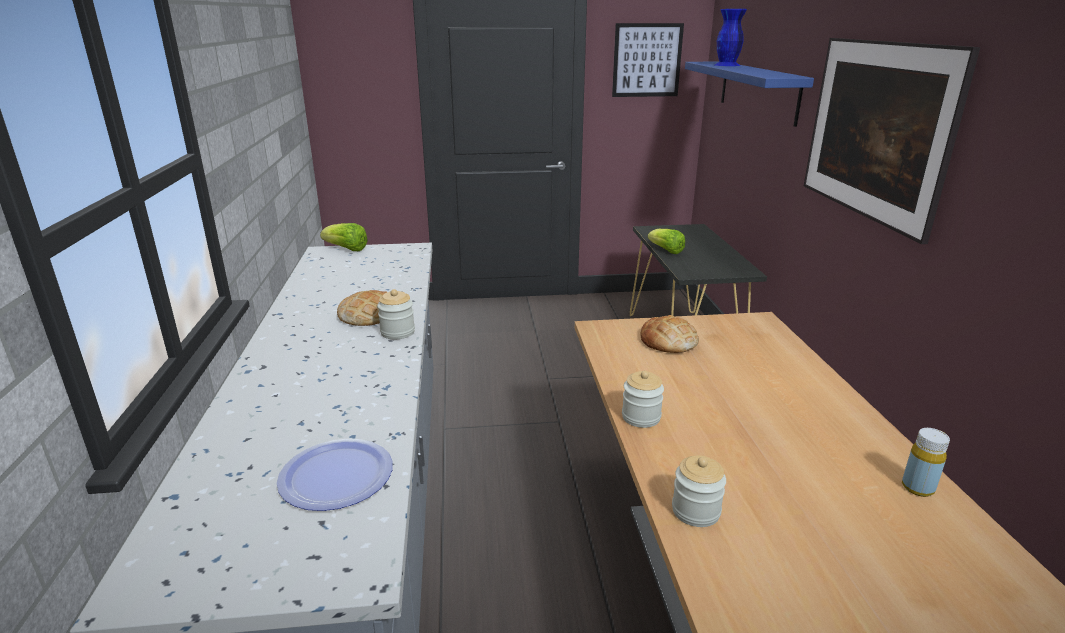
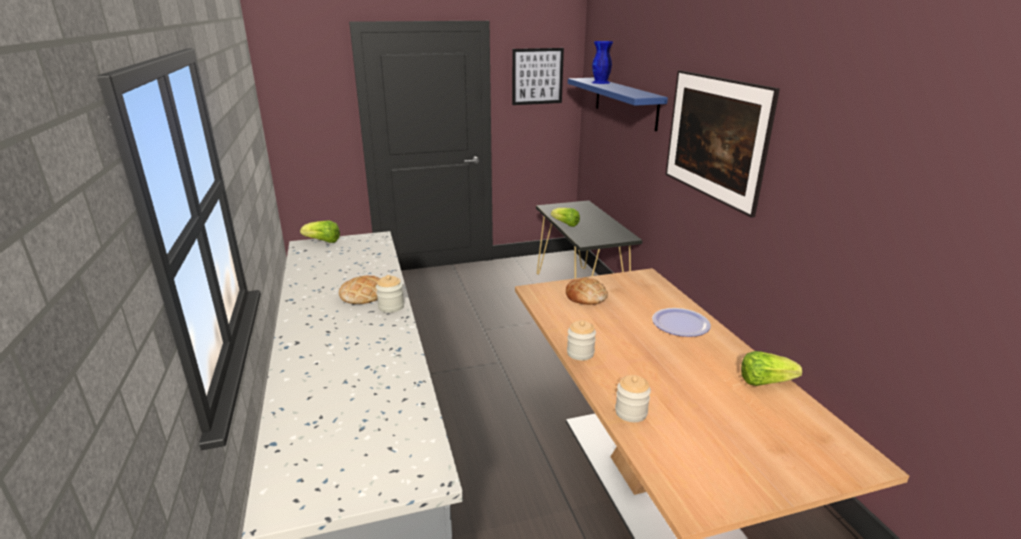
camera: 10 degrees left, 0 degrees up
(336, 475) = (387, 415): plate -> plate (680, 323)
(917, 488) = (764, 381): yellow bottle -> lettuce

